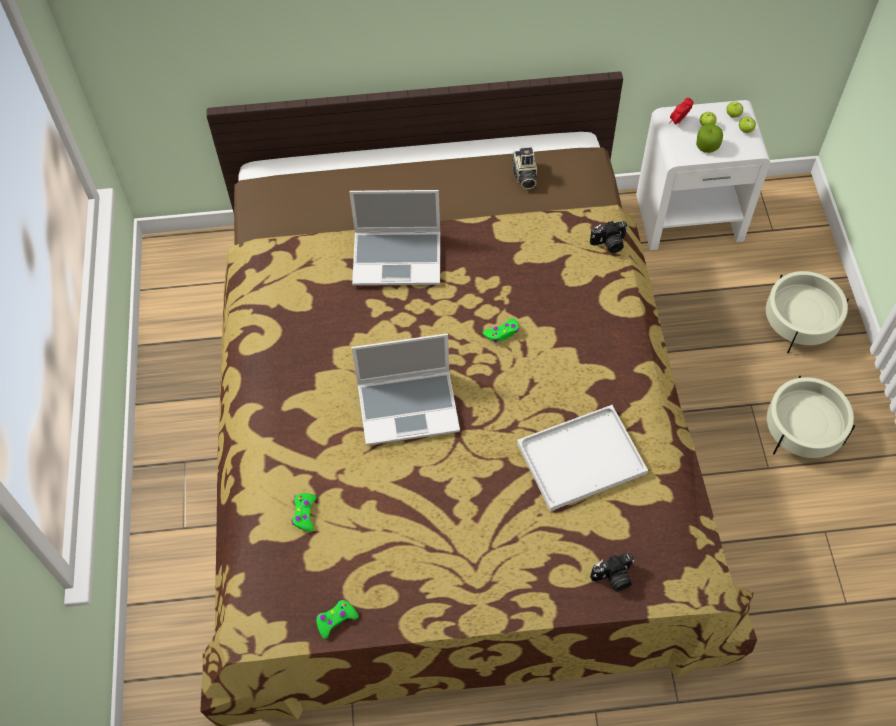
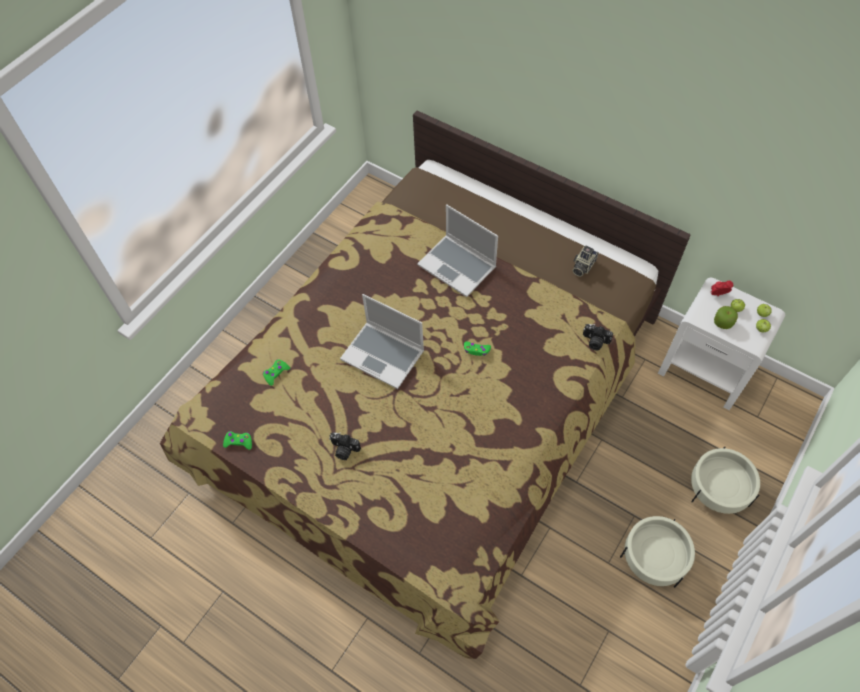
camera: 40 degrees right, 0 degrees up
(579, 460) = (450, 457): white tray -> none
(613, 578) = (404, 539): camera -> camera (344, 450)

